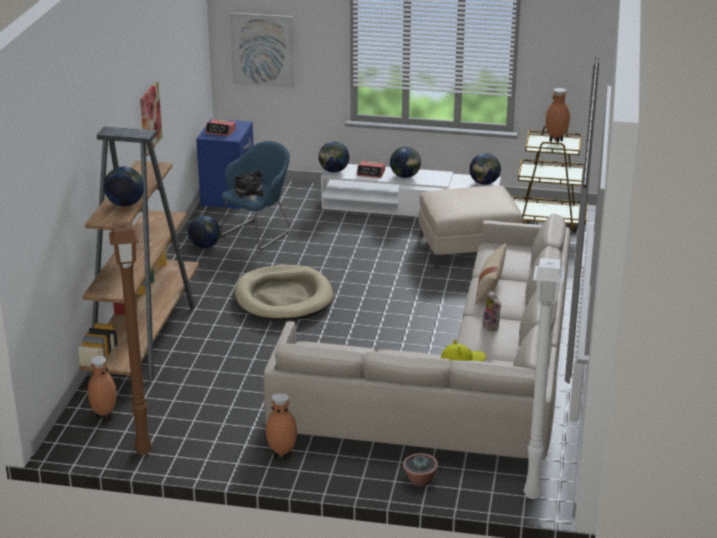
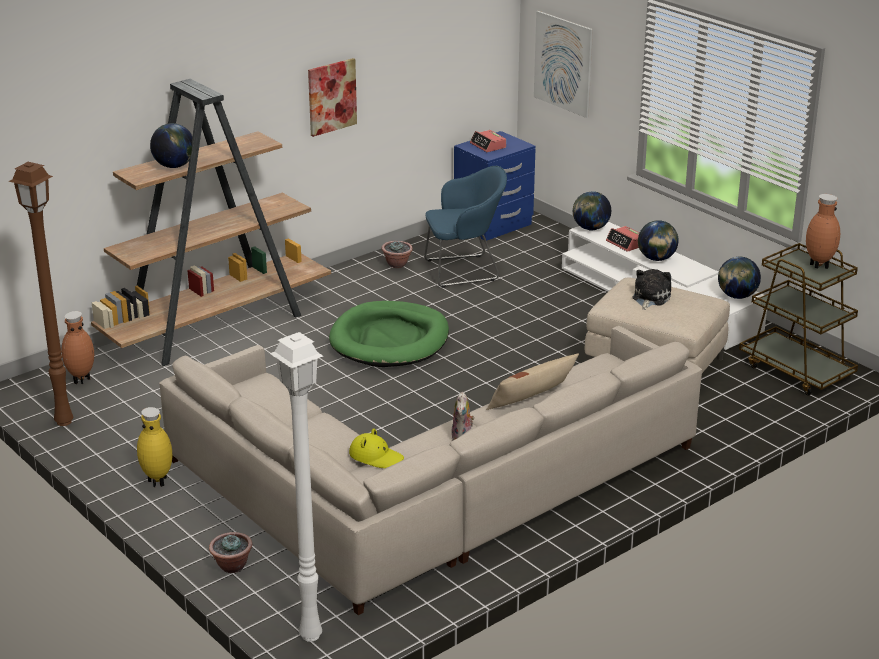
camera: 40 degrees right, 0 degrees up
(205, 246) = (397, 264): globe -> potted plant
(249, 193) = (450, 219): plush toy -> plush toy (650, 298)
(282, 455) = (158, 481): brown vase -> yellow vase
(283, 298) = (390, 340): beige dog bed -> green dog bed

